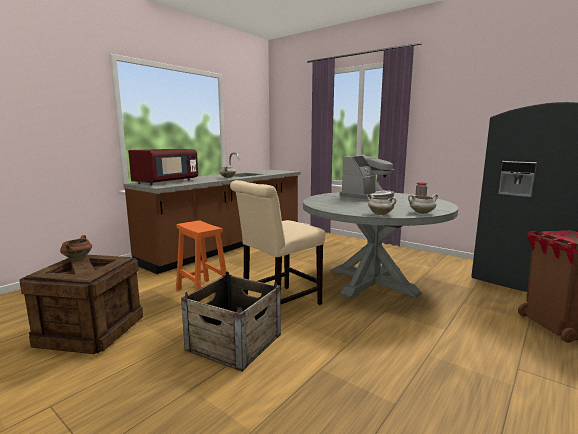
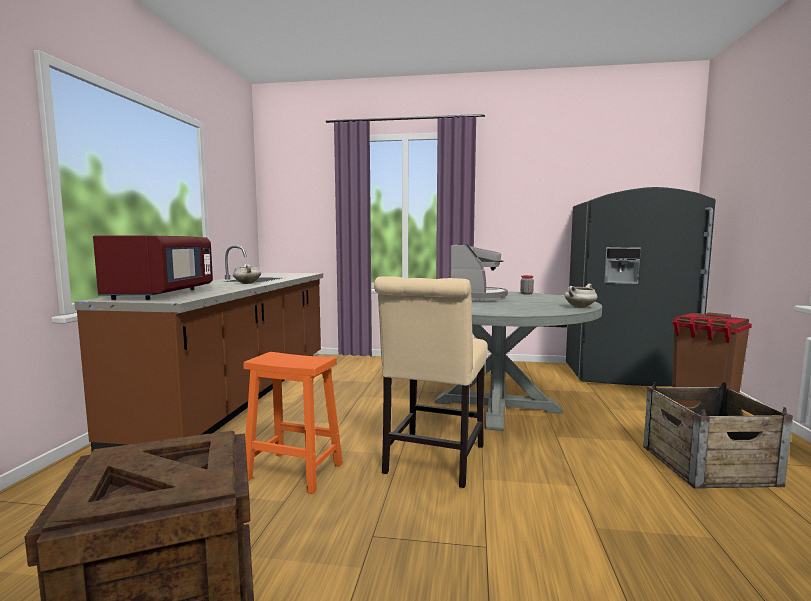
camera: 30 degrees left, 5 degrees down
(77, 258) = (113, 456): brown cooking pot -> none
(234, 342) = (449, 532): crate -> crate (708, 465)
(381, 214) = (549, 312): white cooking pot -> none

